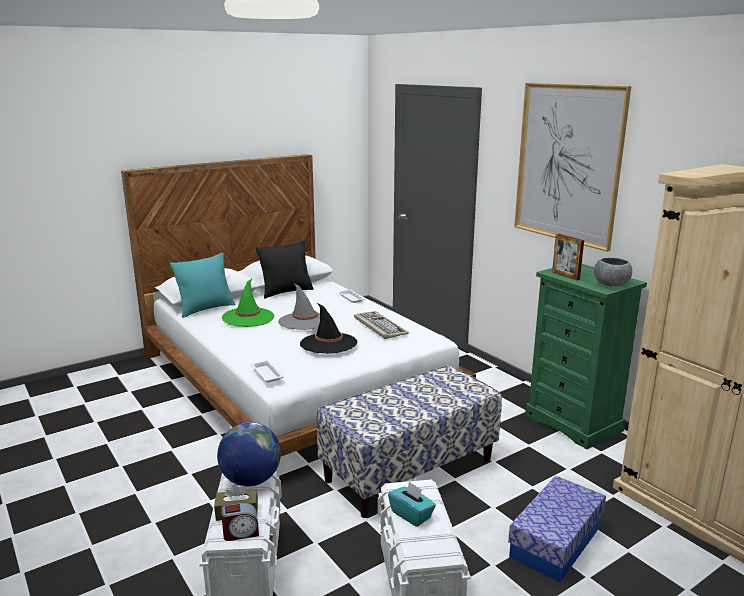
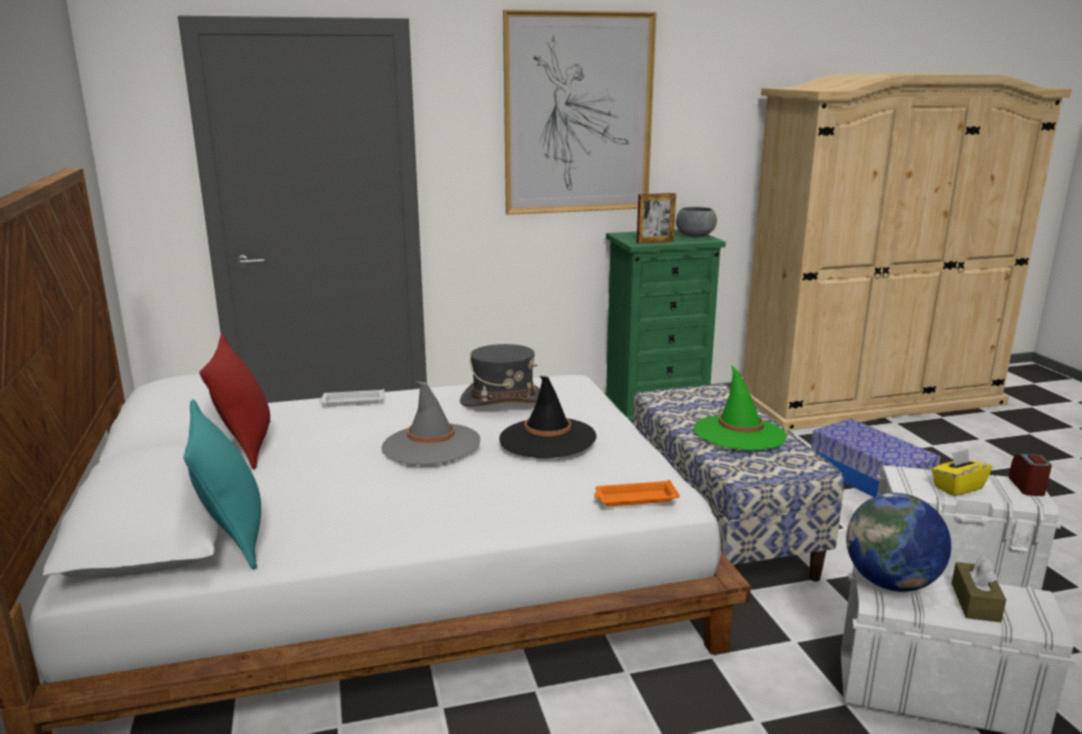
camera: 70 degrees left, 0 degrees up
(241, 533) = (1024, 603): alarm clock -> alarm clock (1027, 486)
(248, 317) = (351, 492): green hat -> green hat (739, 433)
(266, 373) = (634, 498): white tray -> orange tray
(286, 292) = (246, 445): black pillow -> red pillow
(379, 326) = (503, 400): keyboard -> grey hat
(411, 514) = (957, 487): turquoise tissue box -> yellow tissue box

